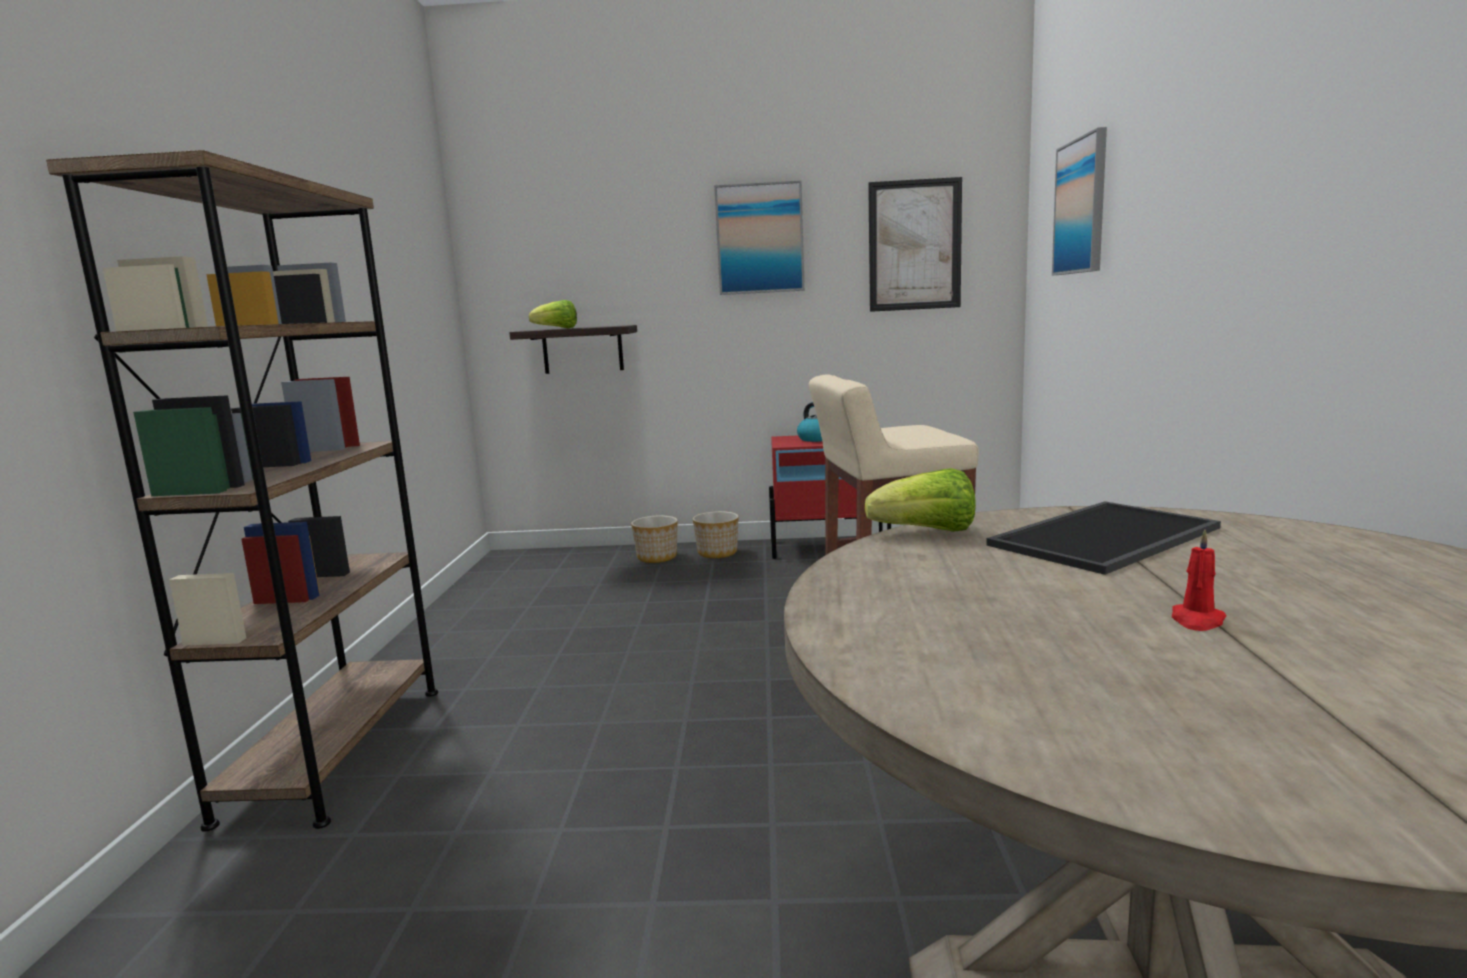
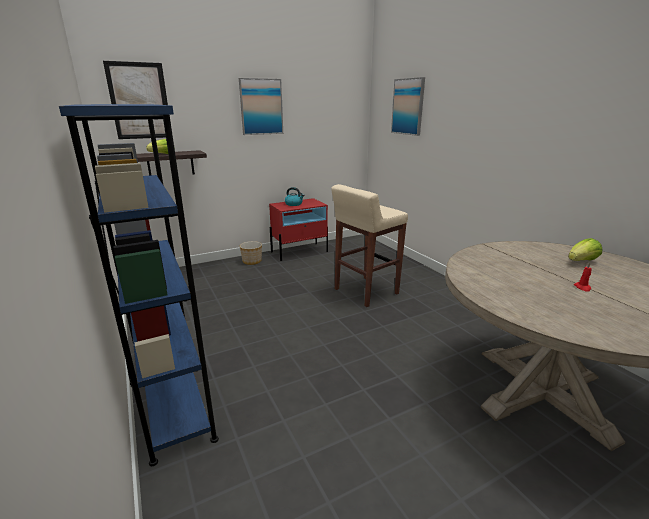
camera: 30 degrees left, 10 degrees up
(336, 750) = (175, 404): brown bookcase -> blue bookcase
(657, 557) = (224, 268): planter -> none
(914, 245) = (328, 113): picture -> picture (139, 101)
(926, 532) = (462, 262): lettuce -> lettuce (581, 261)
(1106, 538) = (514, 257): tray -> none

